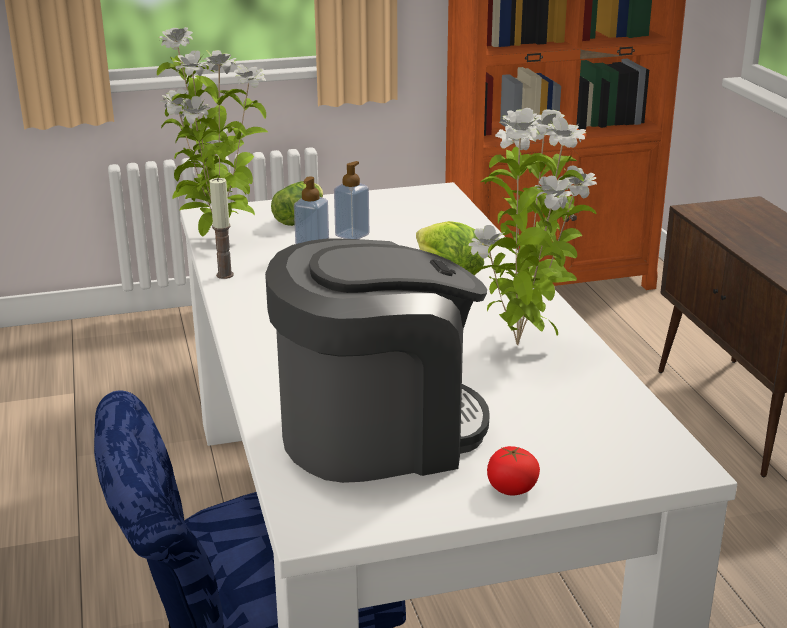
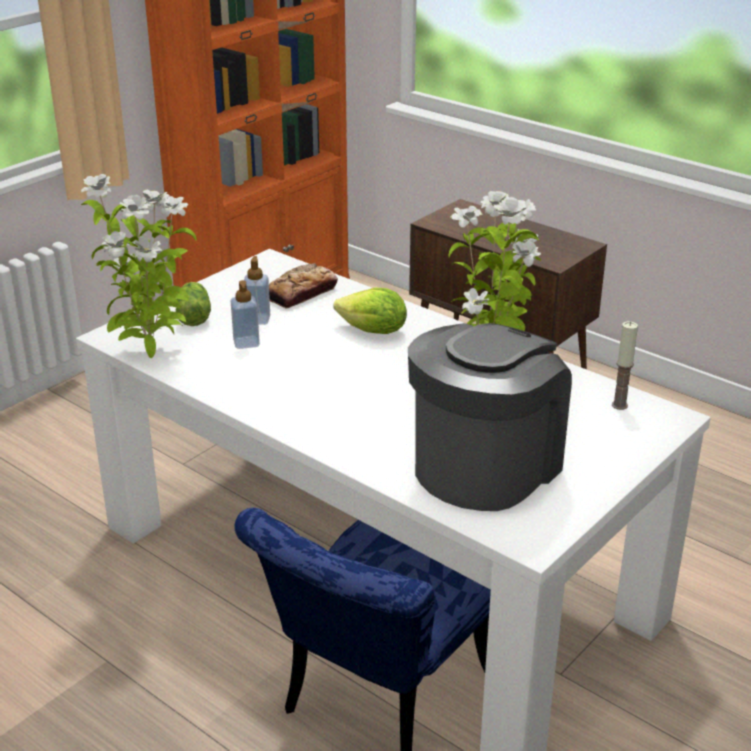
camera: 35 degrees left, 5 degrees up
(225, 275) = (207, 386): candle -> candle (619, 405)
(427, 225) = (302, 293): none -> bread
(512, 489) = (607, 470): tomato -> none

